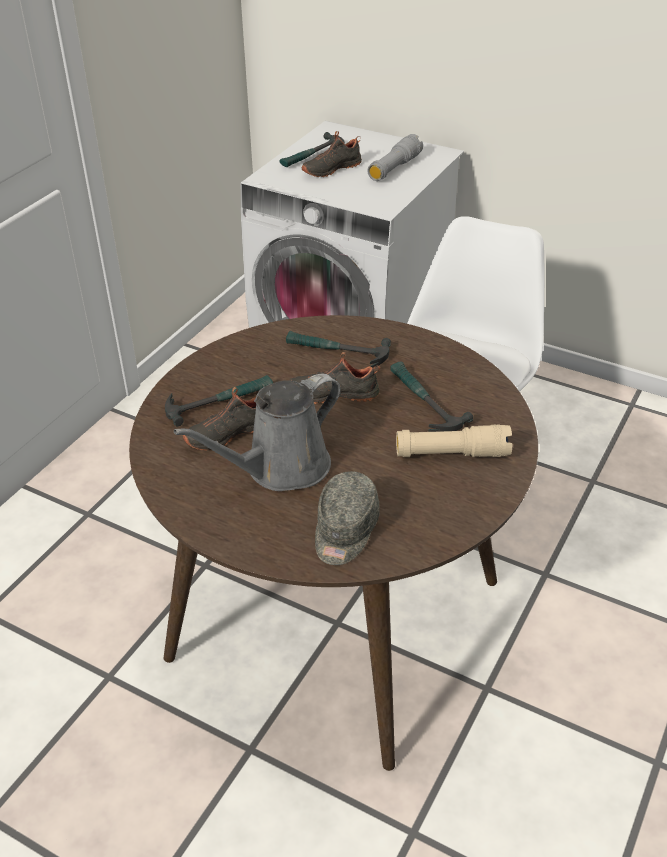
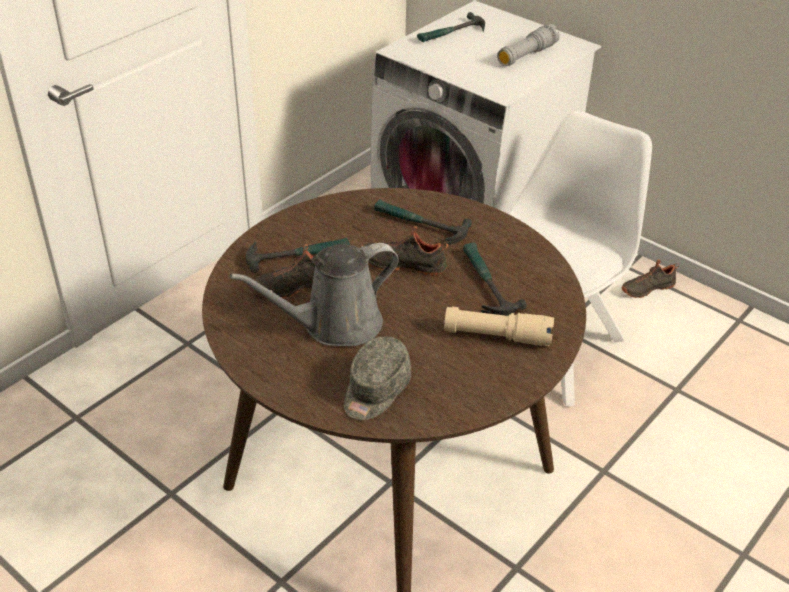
camera: 10 degrees right, 0 degrees up
(331, 169) = (465, 48): black shoe -> black shoe (647, 288)

